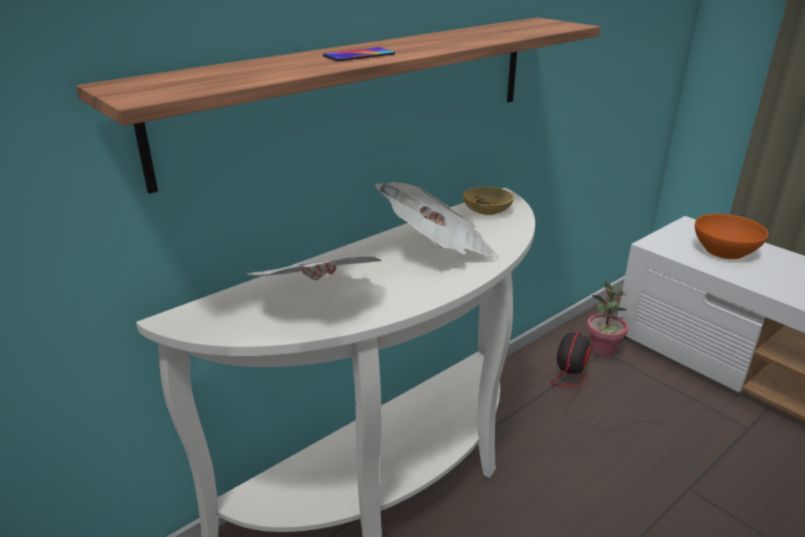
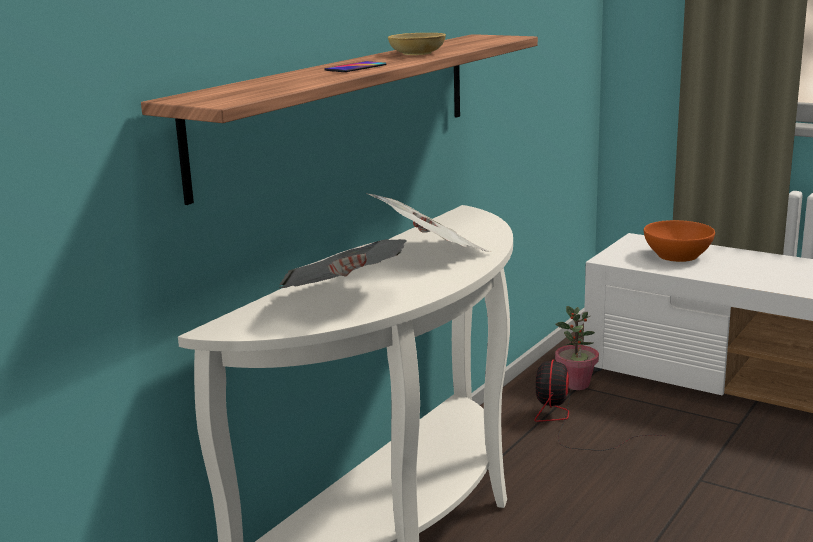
camera: 15 degrees left, 10 degrees down
(486, 210) = (457, 222): beige bowl -> beige bowl (416, 53)

